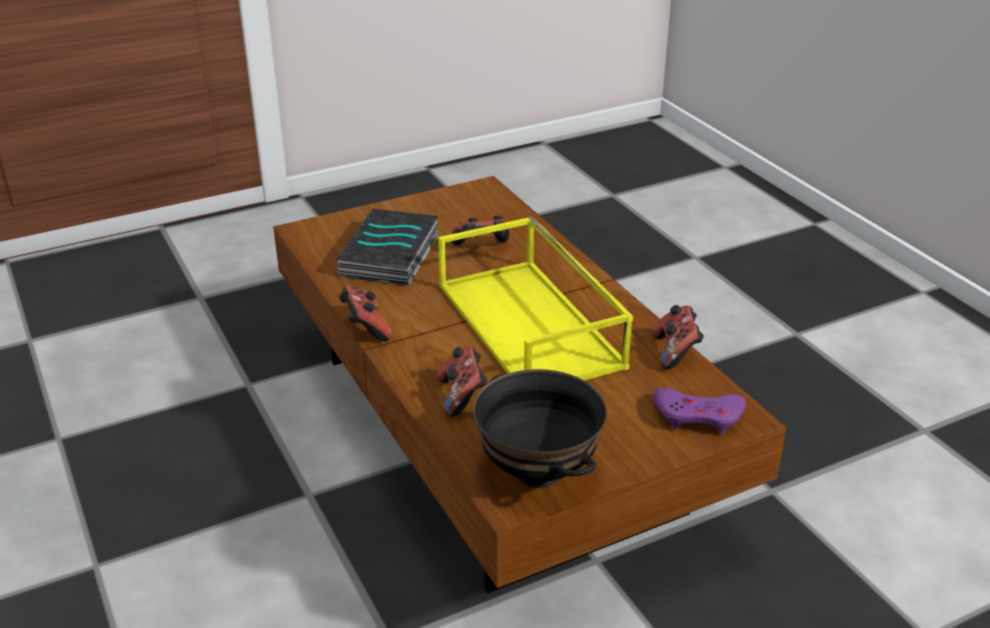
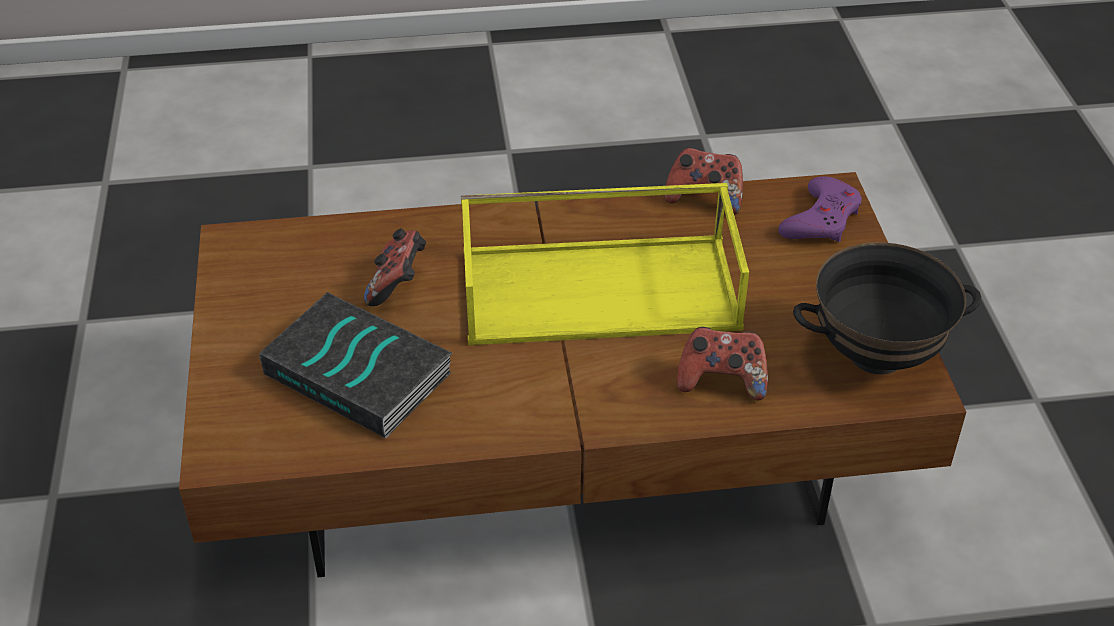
camera: 70 degrees left, 10 degrees up
(365, 328) = (534, 437): game controller -> none

